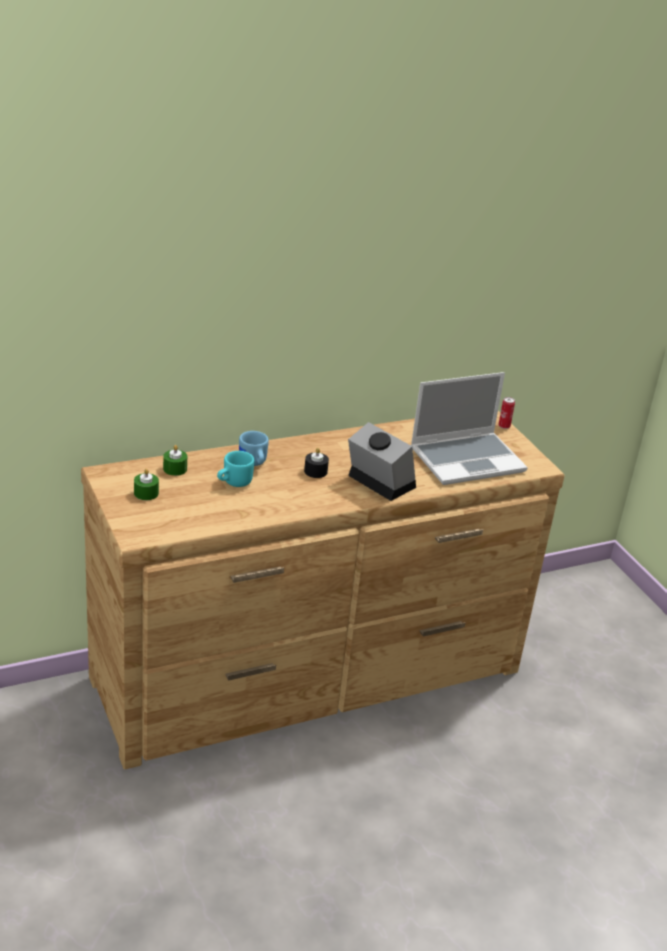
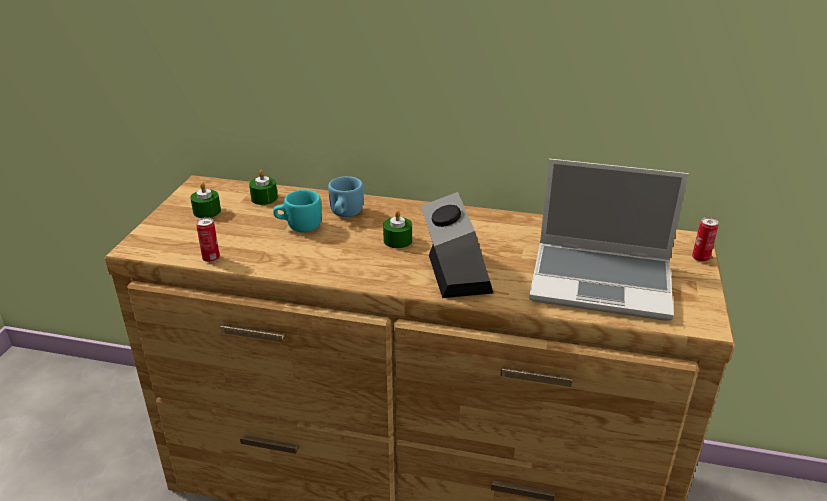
camera: 40 degrees right, 0 degrees up
(206, 526) = (211, 258): none -> can
(315, 471) = (397, 240): black candle -> green candle

